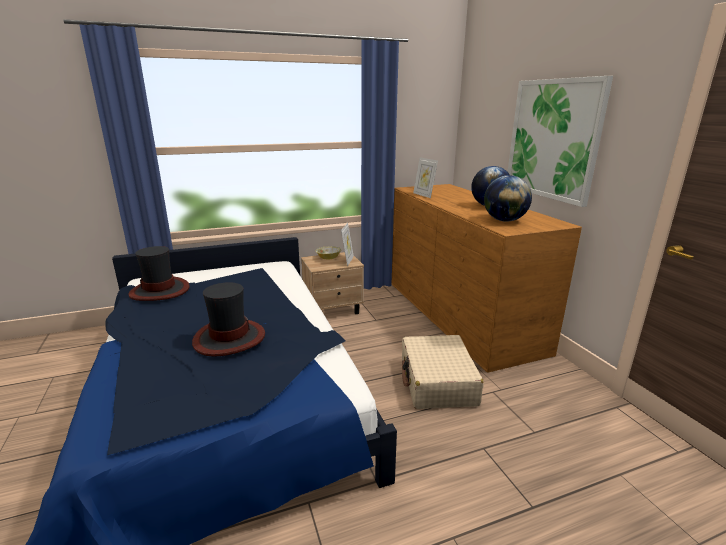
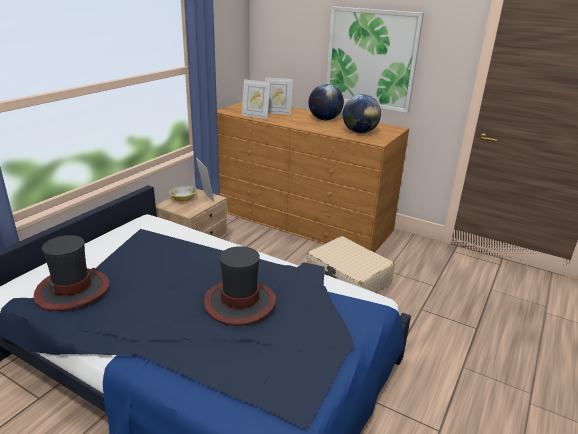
camera: 40 degrees left, 5 degrees up
(452, 195) = (277, 113): none -> picture frame

